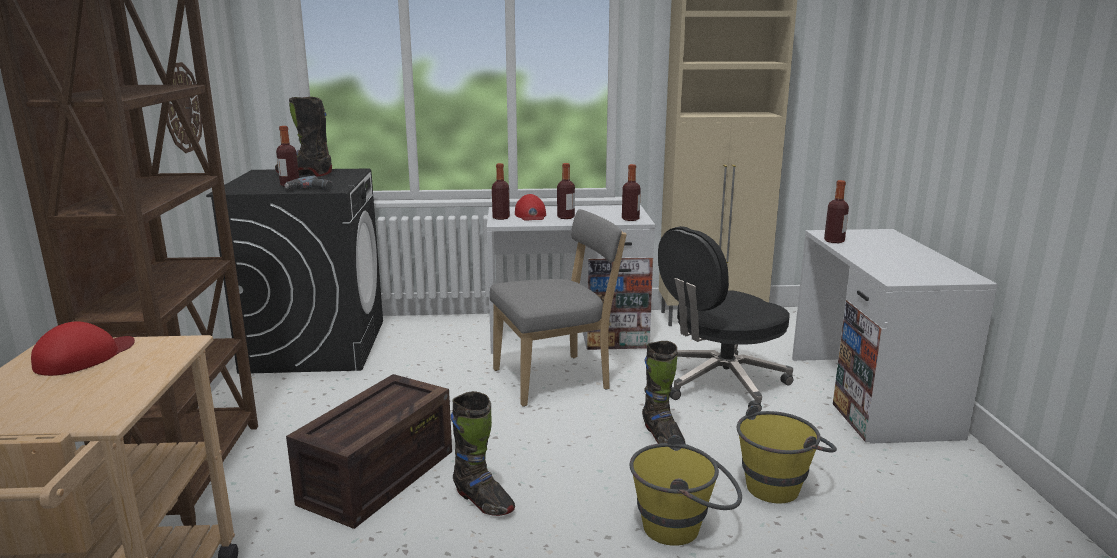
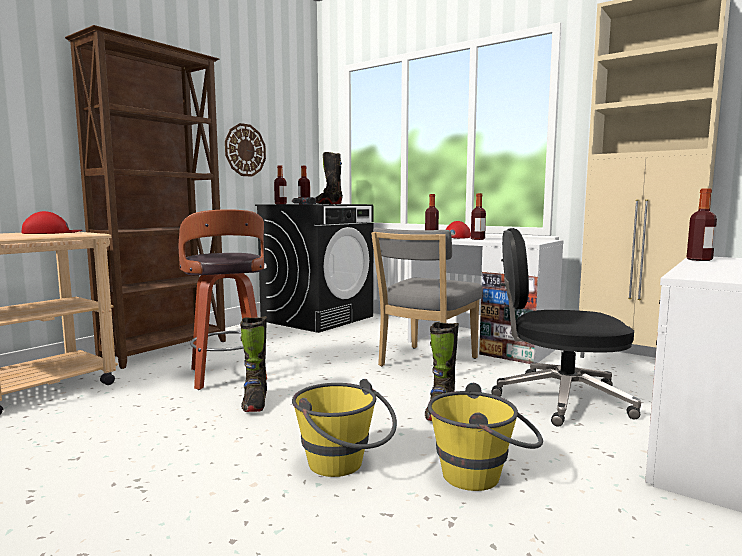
camera: 40 degrees right, 10 degrees down
(378, 478) = (228, 376): crate -> stool
(556, 379) = (425, 363): grey chair -> grey chair turned 105 degrees clockwise
(630, 219) = (526, 242): bottle -> bottle (280, 204)

